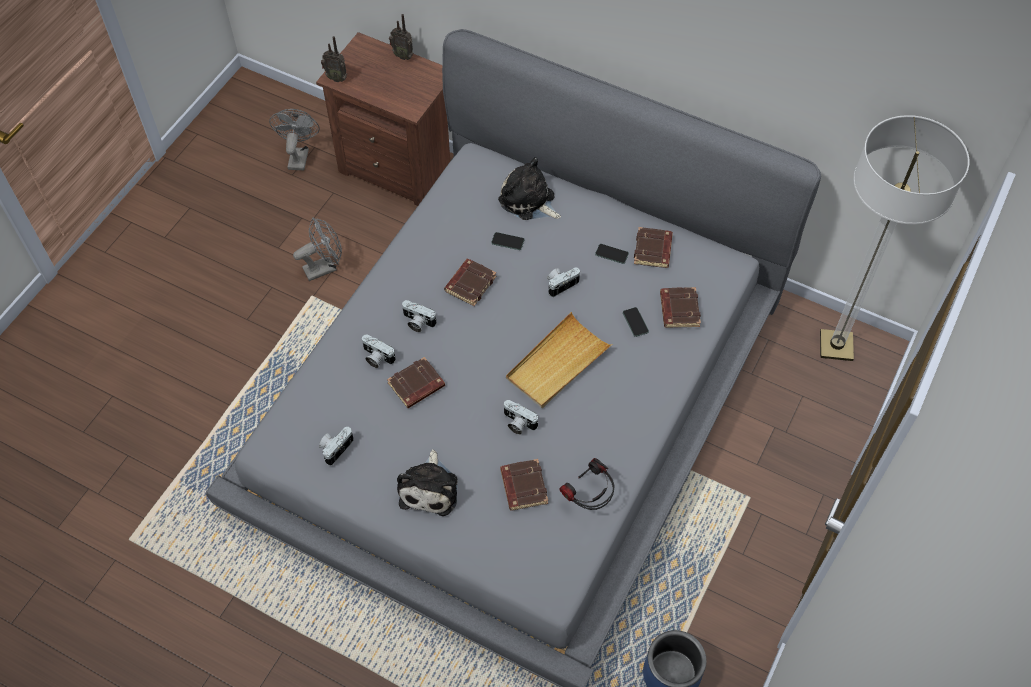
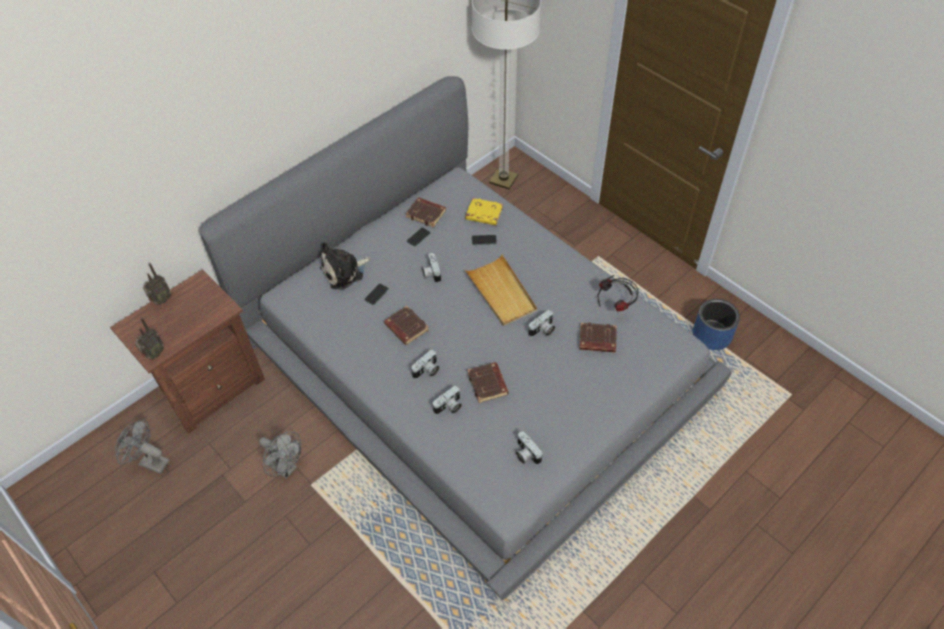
camera: 70 degrees left, 5 degrees down
(324, 267) = (286, 468): grey fan -> grey fan turned 135 degrees clockwise
(430, 488) = (581, 399): plush toy -> none
(678, 309) = (483, 214): brown book -> yellow book

